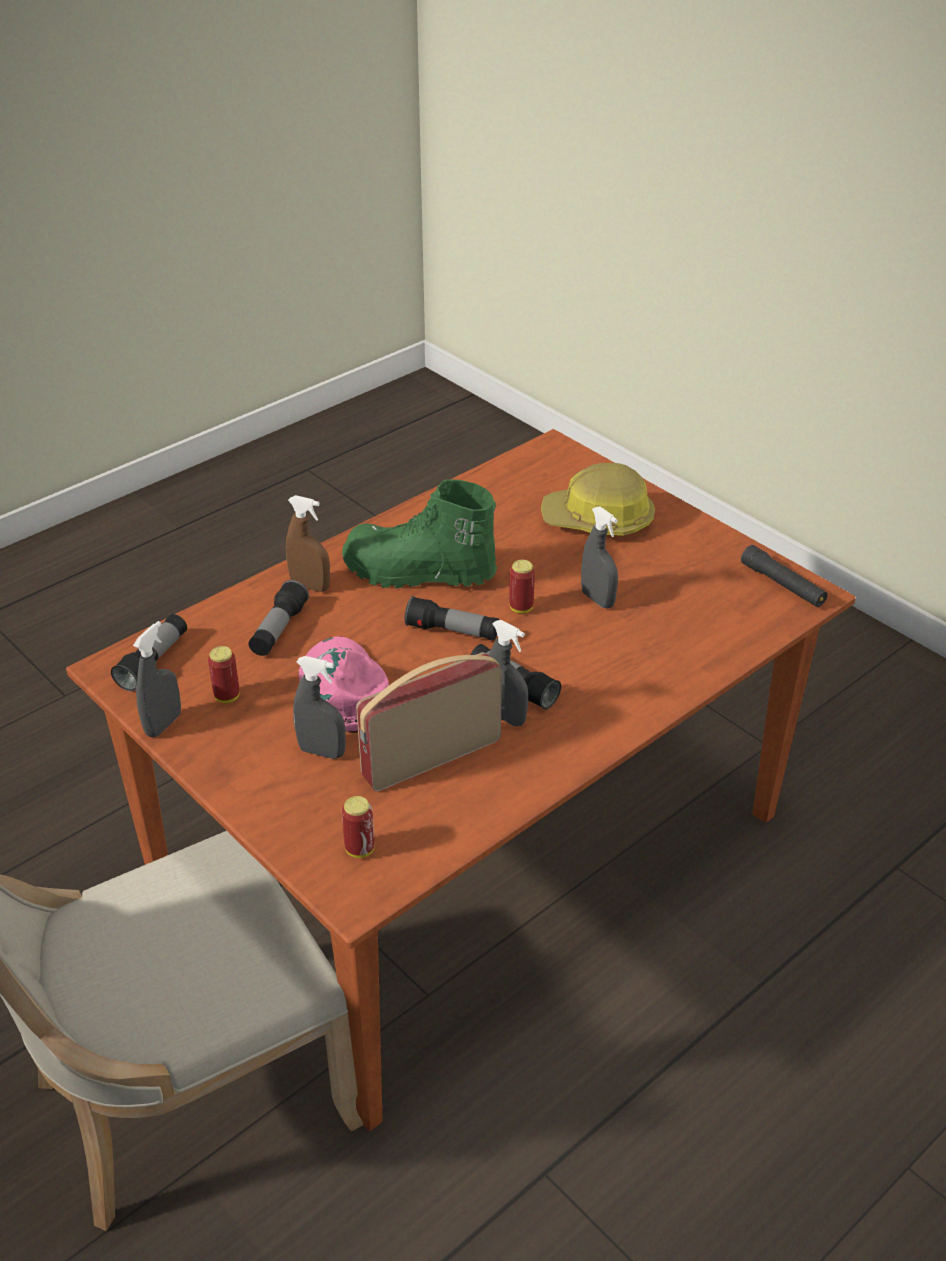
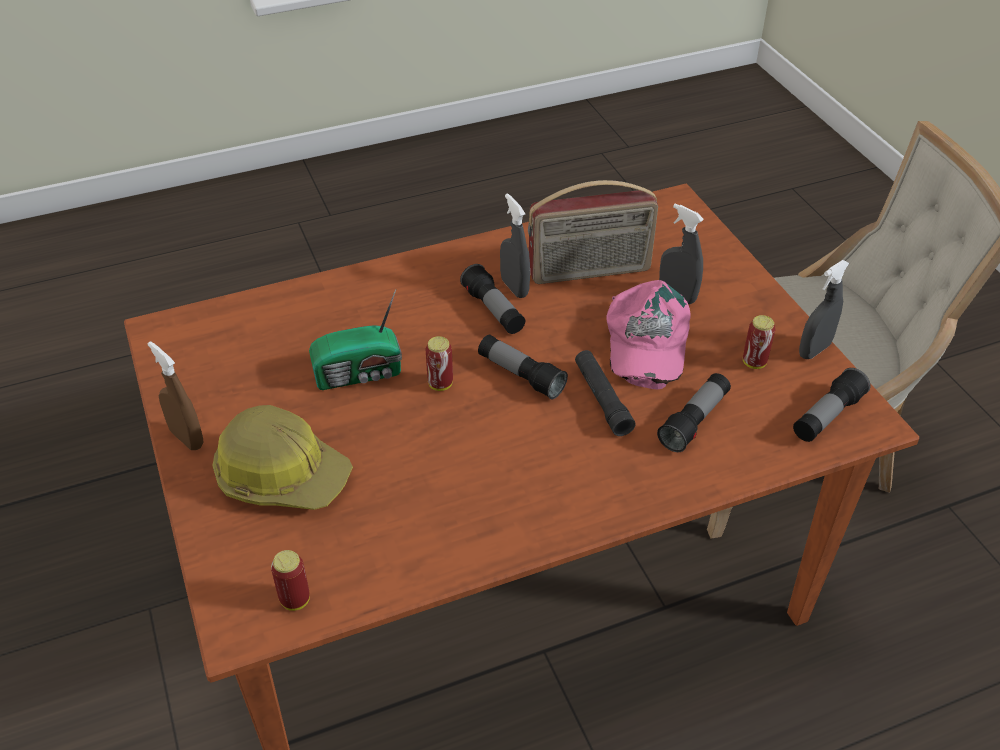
camera: 160 degrees left, 5 degrees up
(310, 586) = (649, 469): brown spray bottle -> brown spray bottle (187, 438)
(360, 849) = (665, 225): can -> can (295, 600)
(418, 573) = (524, 454): green boot -> none
(597, 599) = (360, 374): grey spray bottle -> radio
(782, 585) = (175, 344): black flashlight -> black flashlight (602, 399)

